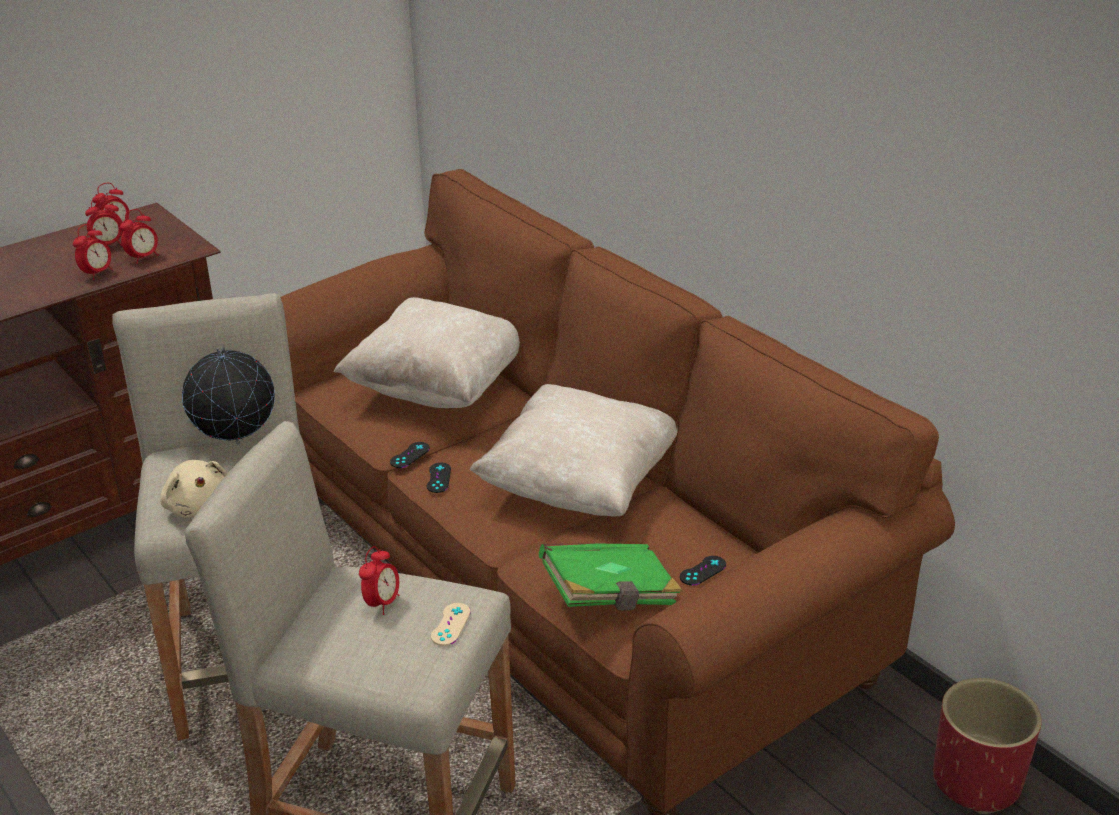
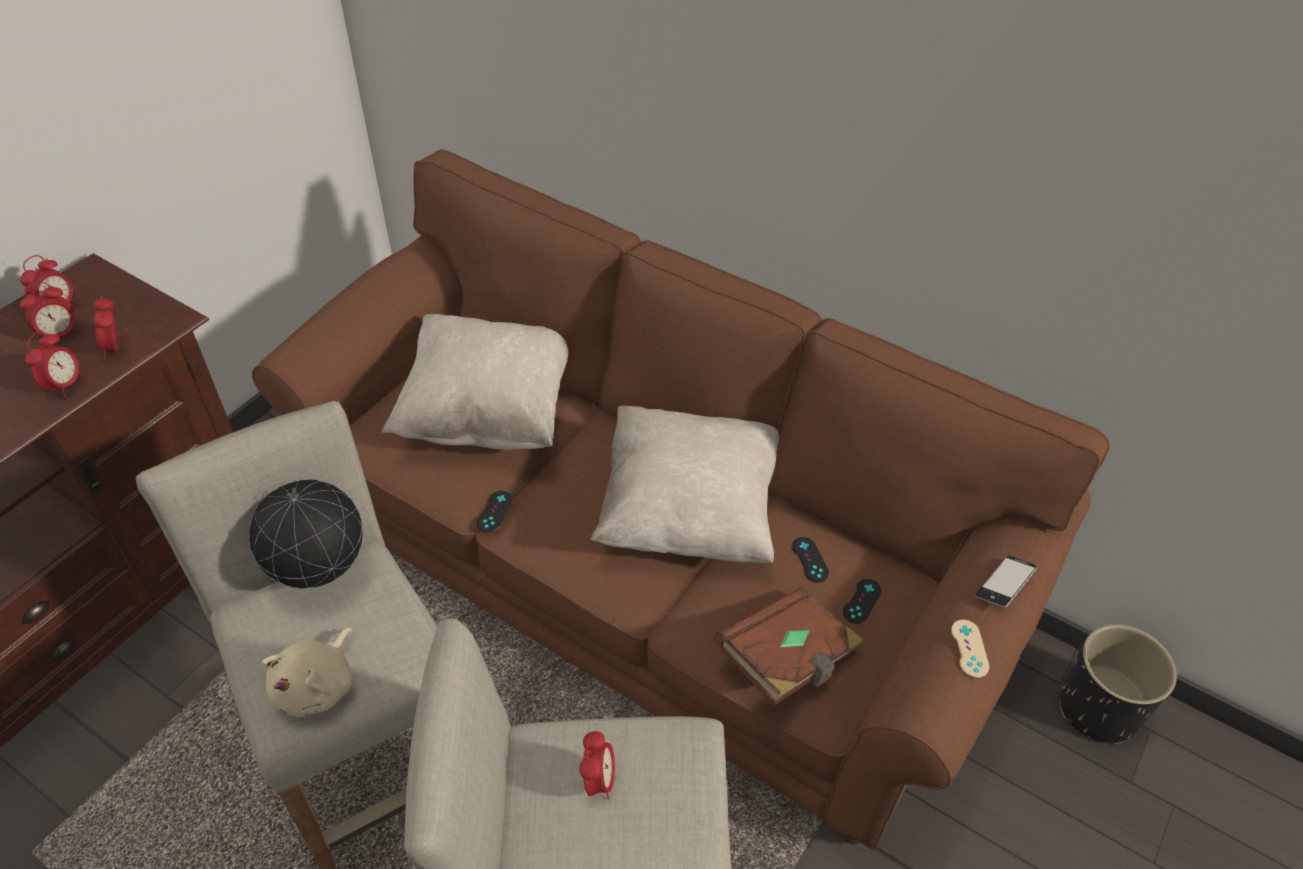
camera: 20 degrees left, 15 degrees up
(143, 258) = (115, 348): alarm clock -> alarm clock turned 135 degrees clockwise
(198, 506) = (318, 686): beige plush toy -> beige plush toy turned 75 degrees clockwise
(438, 478) = (538, 536): black game controller -> black game controller (810, 560)
(450, 624) = (688, 791): beige game controller -> beige game controller (969, 648)
(610, 596) = (788, 659): green book -> brown book
(810, 545) = (1004, 585): none -> phone
(977, 781) = (1098, 708): red planter -> black planter

